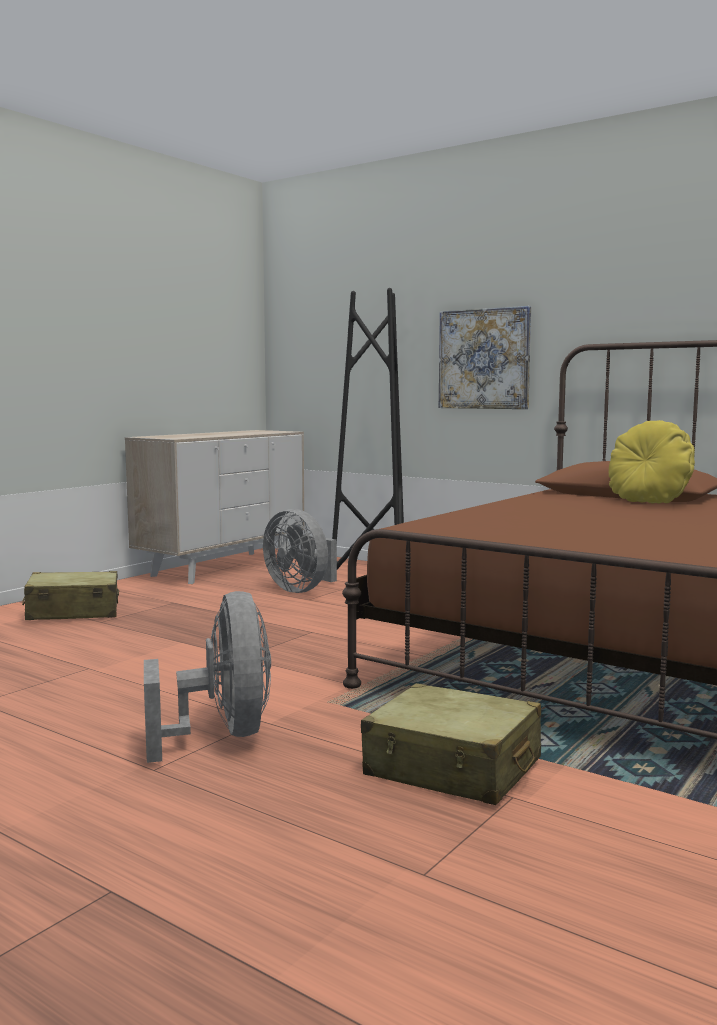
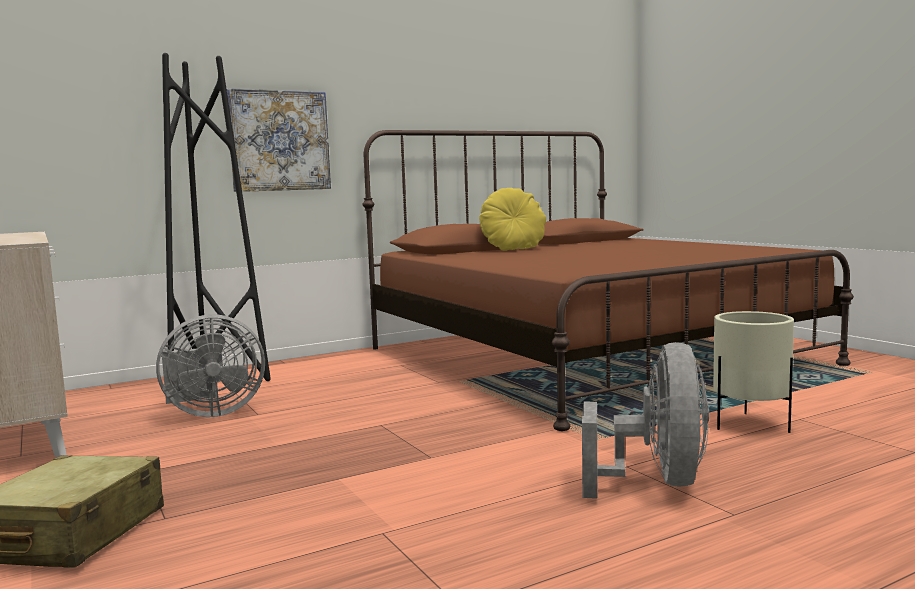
camera: 65 degrees left, 0 degrees up
(222, 735) = (657, 482): grey fan -> grey fan turned 90 degrees clockwise
(453, 768) = (750, 425): beige suitcase -> beige planter

